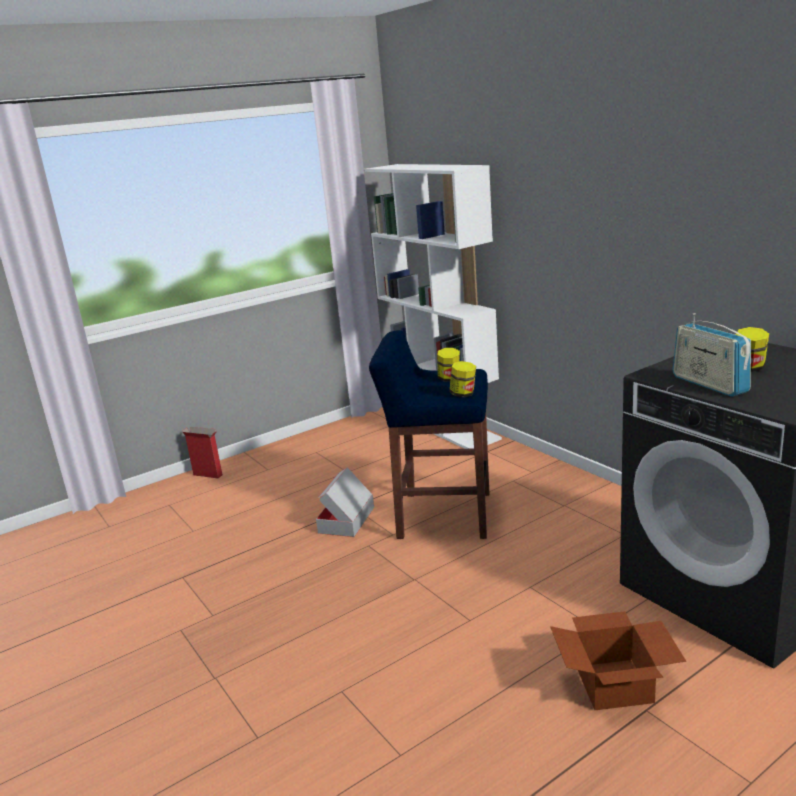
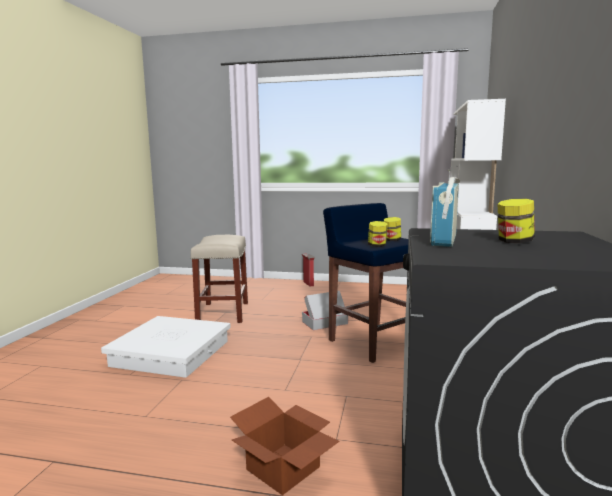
camera: 45 degrees right, 10 degrees down
(182, 580) = (223, 313): none -> beige stool
(245, 674) = (171, 353): none -> white storage box

